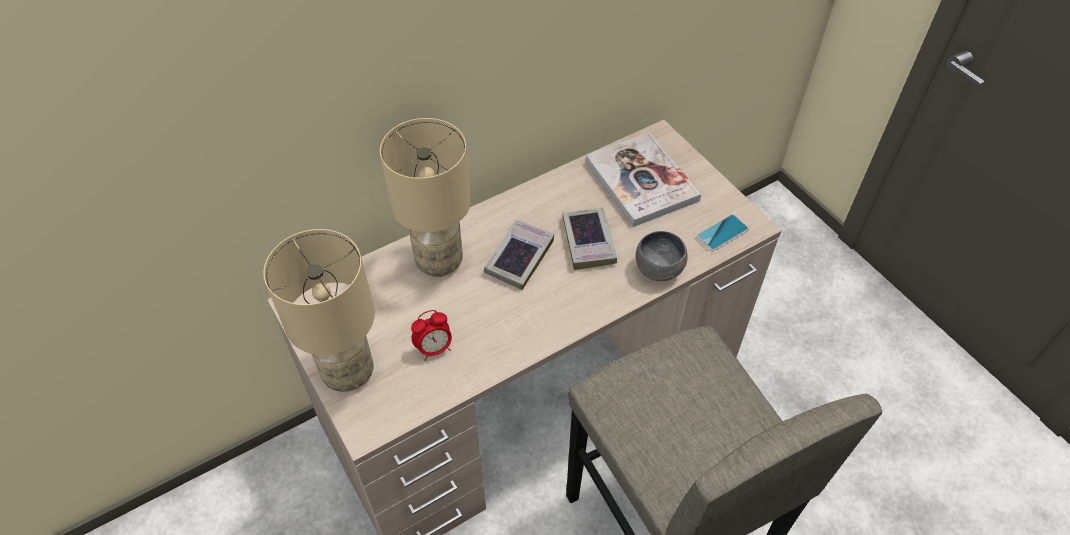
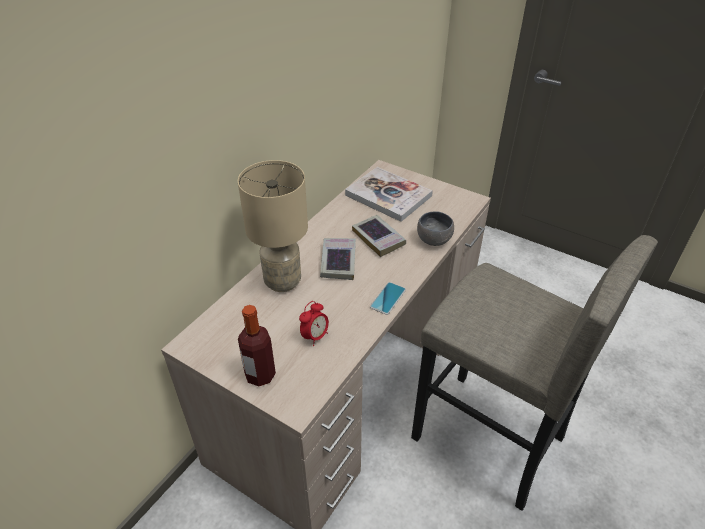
camera: 25 degrees left, 10 degrees down
(349, 373) = (260, 375): beige table lamp -> bottle
(722, 233) = (458, 209): phone -> phone (388, 298)

